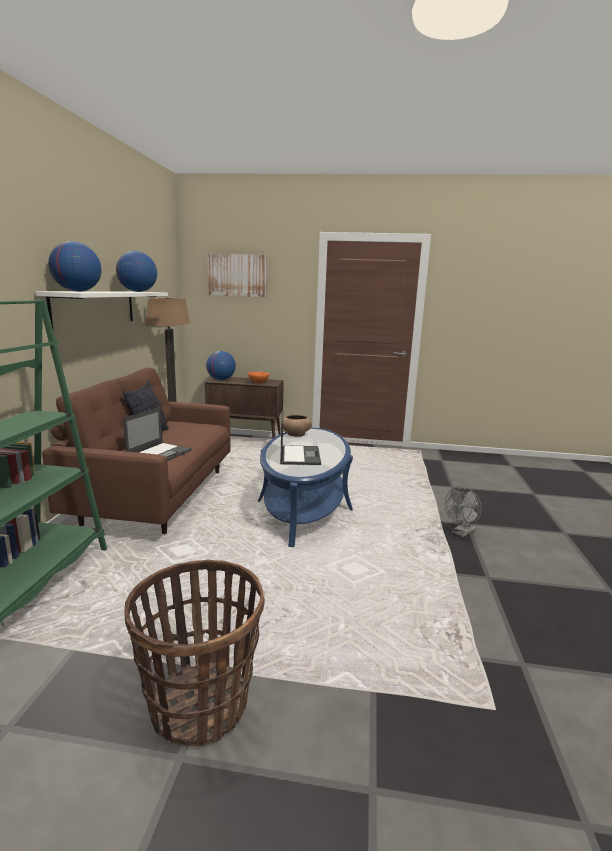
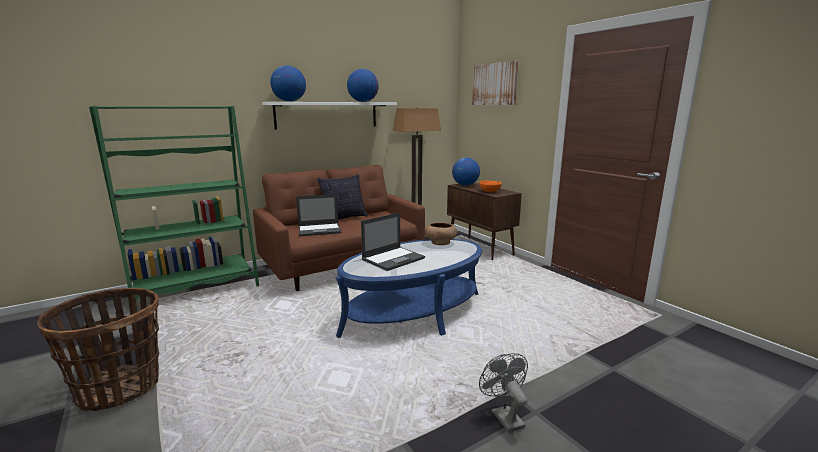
camera: 50 degrees right, 0 degrees up
(461, 533) = (504, 416): grey fan -> grey fan turned 60 degrees clockwise

